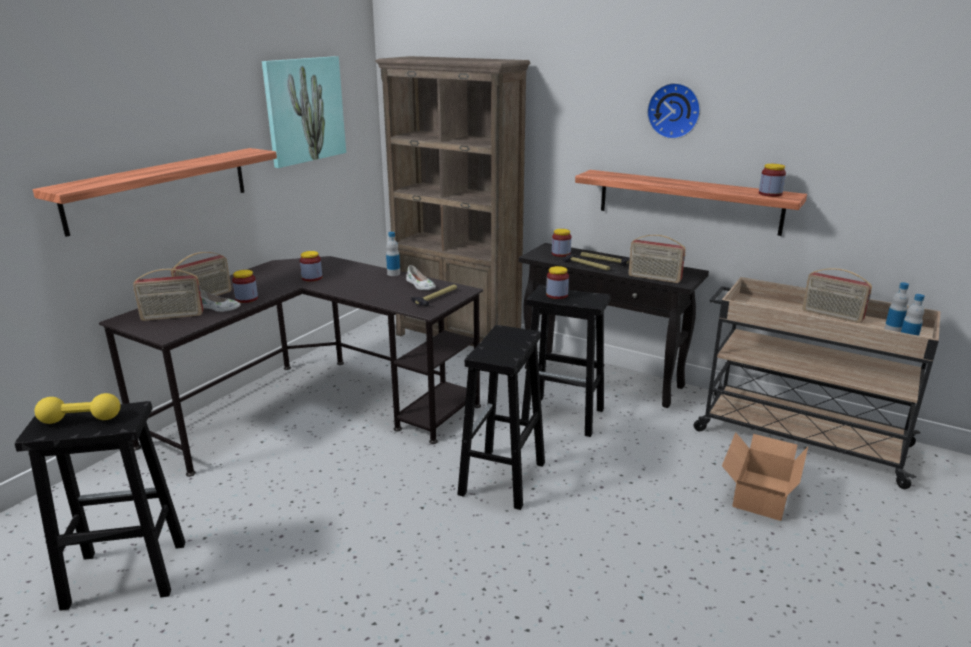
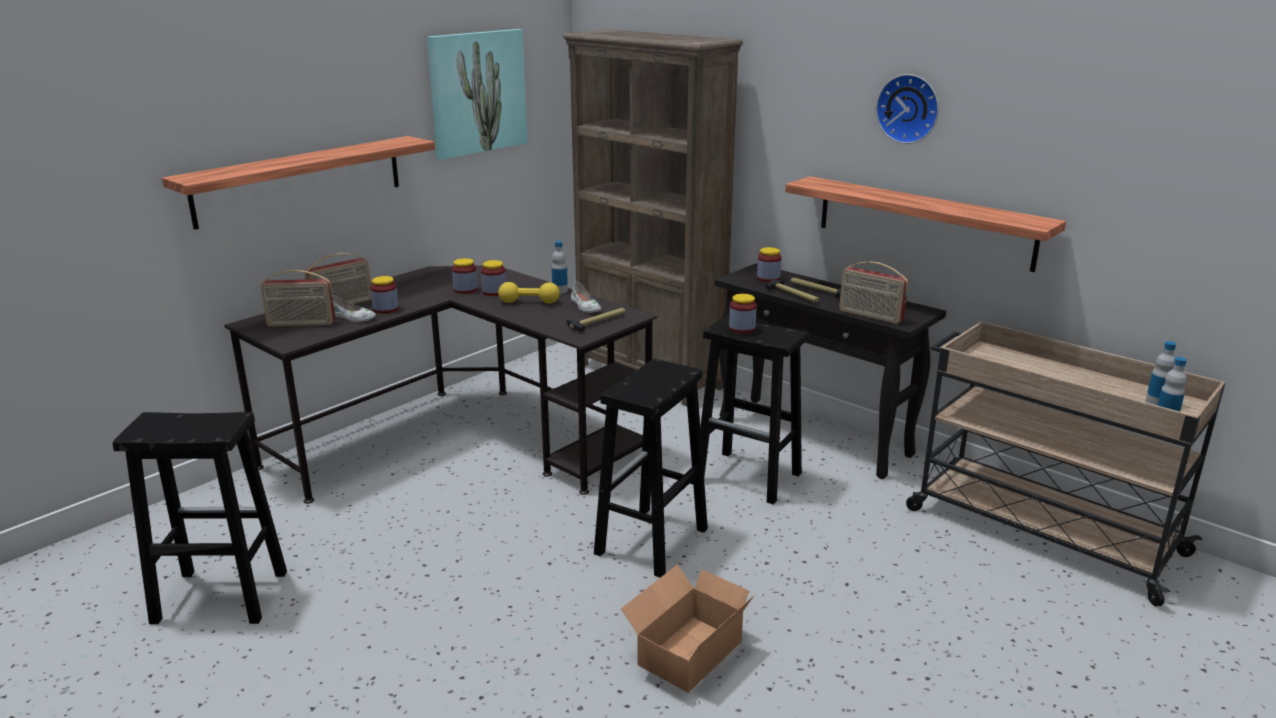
camera: 10 degrees right, 0 degrees up
(81, 420) = (180, 425): yellow dumbbell -> yellow dumbbell (529, 302)
(758, 494) = (959, 592): cardboard box -> cardboard box (685, 653)
(770, 194) = (1016, 219): jar -> jar (494, 292)
(831, 315) = (1085, 377): radio -> none

